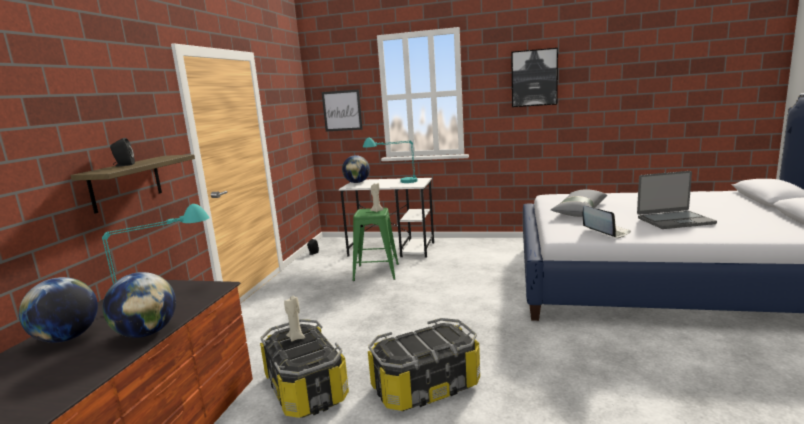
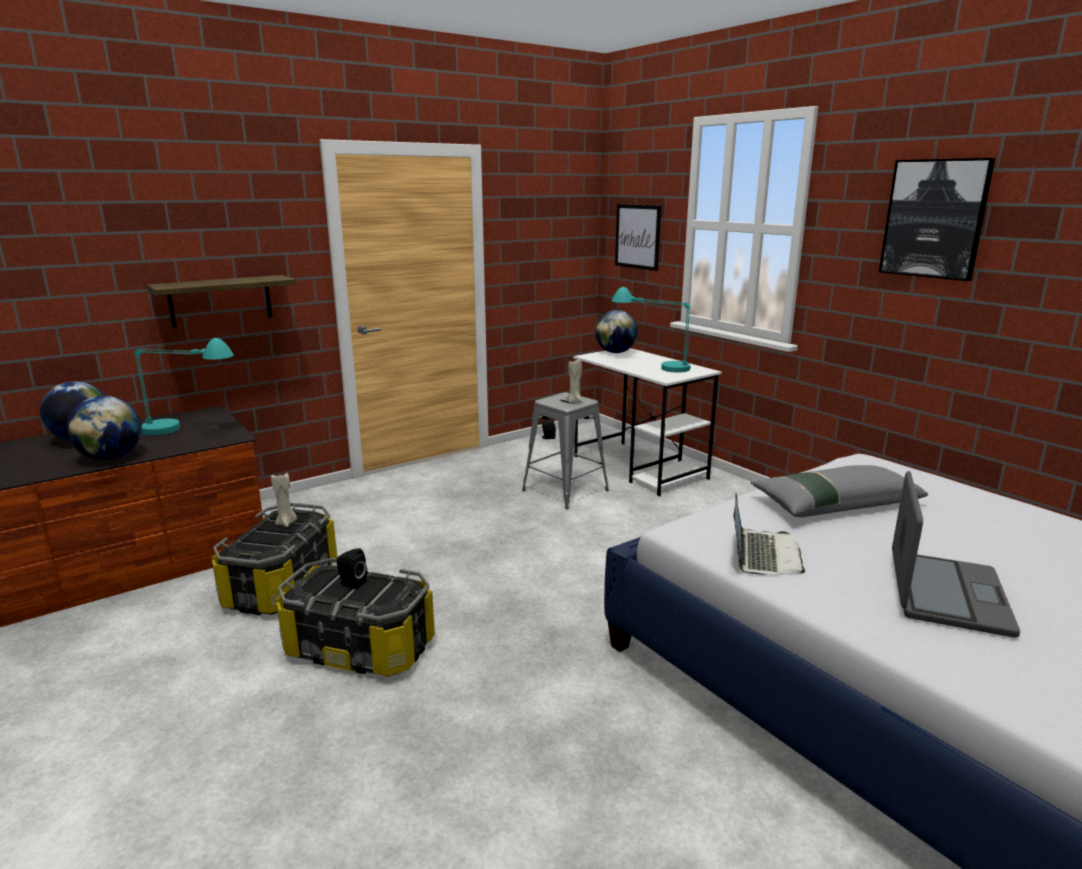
camera: 40 degrees right, 5 degrees up
(124, 165) = (206, 281): black speaker -> black speaker (351, 583)
(376, 272) = (565, 490): green stool -> grey stool
(674, 221) = (946, 593): laptop -> laptop turned 105 degrees counterclockwise

